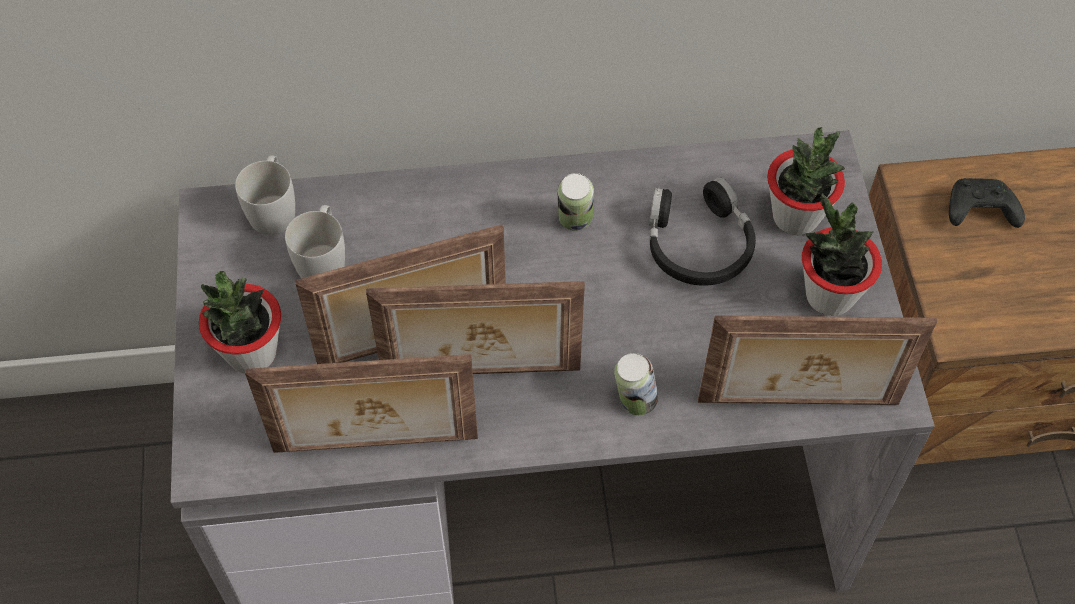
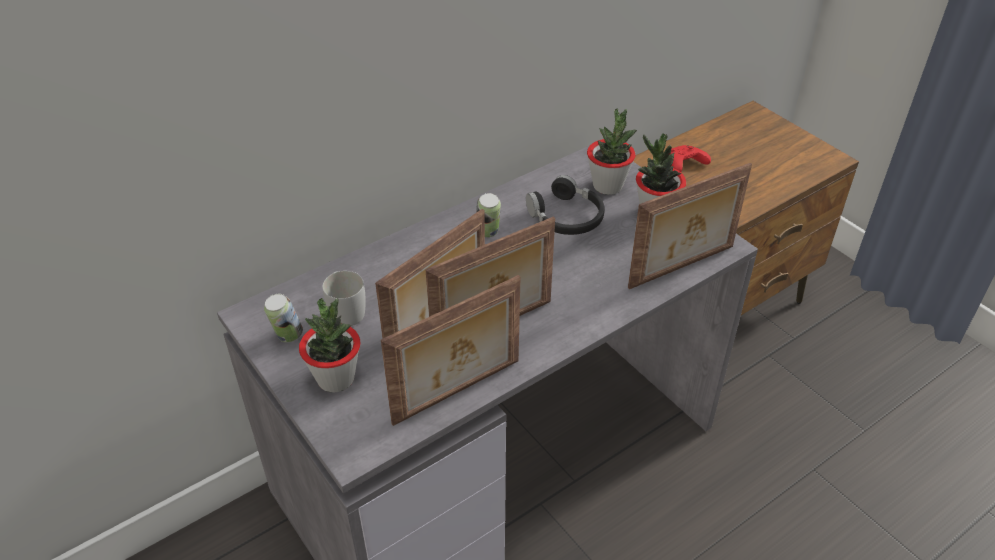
camera: 30 degrees left, 15 degrees down
(274, 208) = (291, 297): white mug -> none
(634, 402) = (594, 304): can -> can (287, 336)
(978, 212) = (683, 165): black game controller -> red game controller

